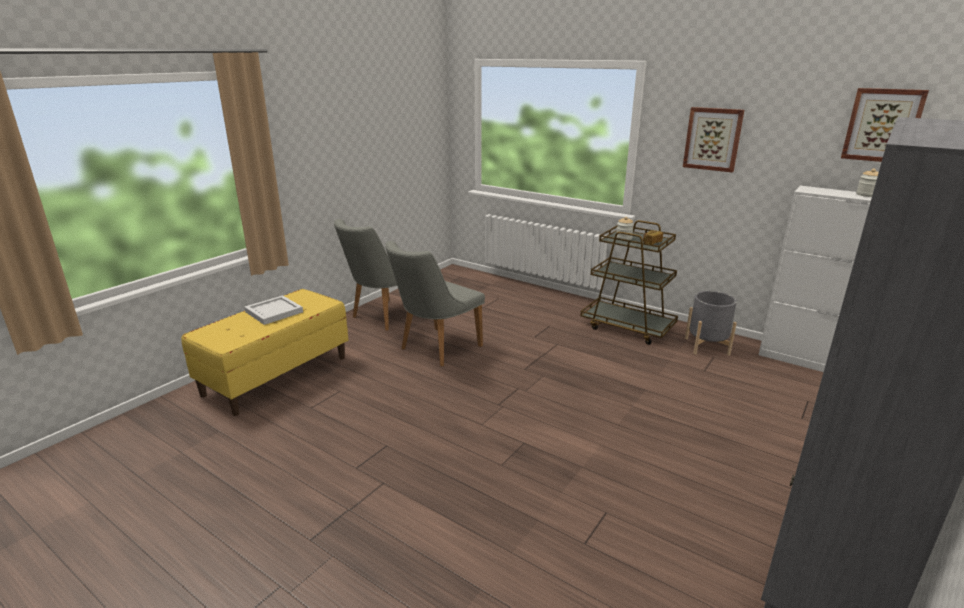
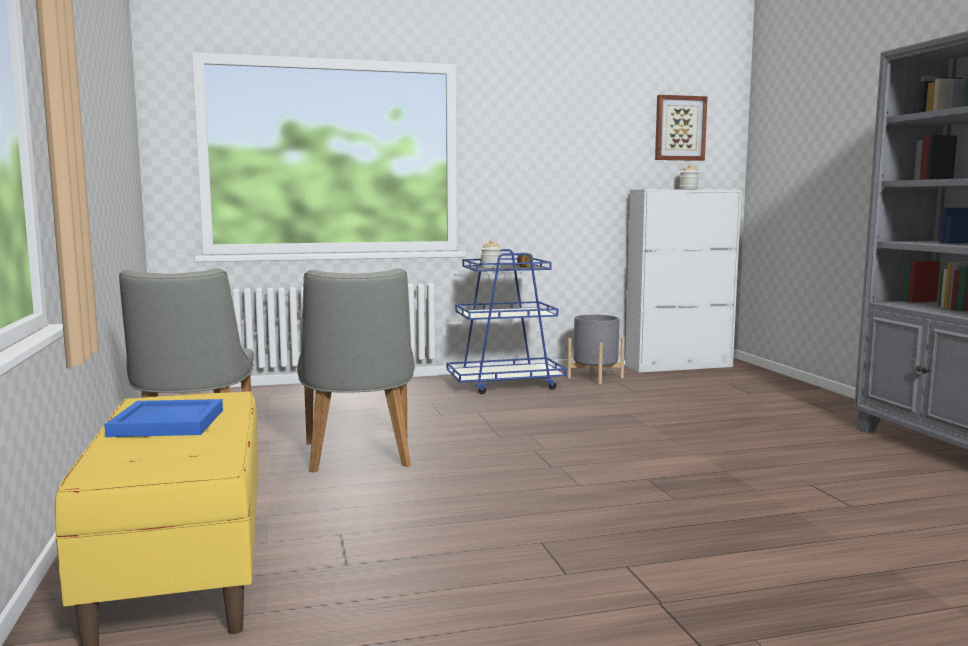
camera: 50 degrees left, 15 degrees down
(275, 312) = (169, 422): white tray -> blue tray
(627, 327) = (506, 384): brown cart -> blue cart
(713, 139) = (540, 150): picture -> none

